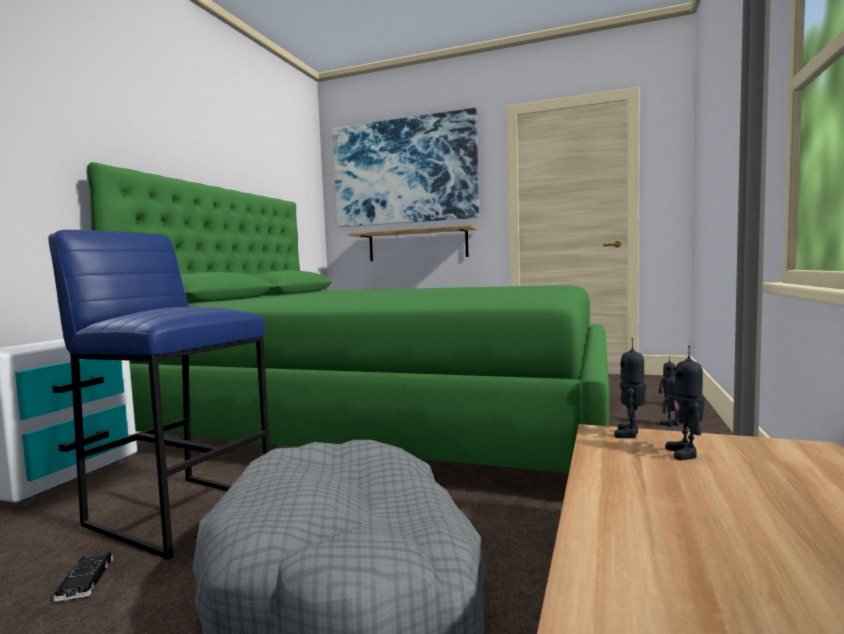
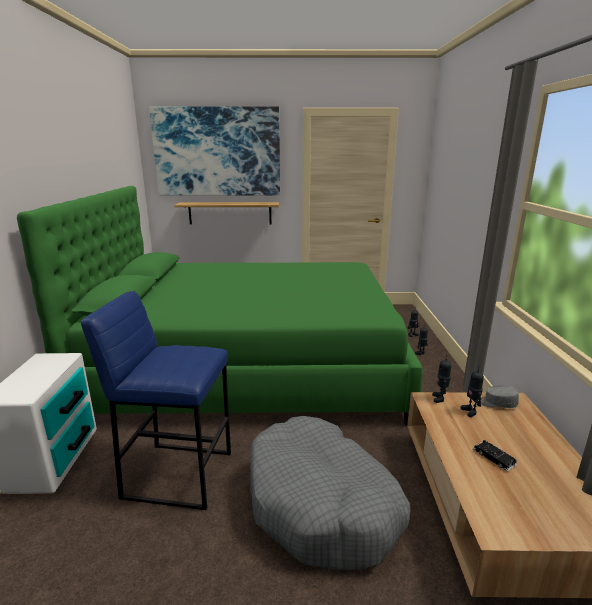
camera: 20 degrees left, 15 degrees up
(85, 581) = (170, 536): black toy car -> black toy car (494, 458)
(757, 449) = (497, 403): none -> grey cap

